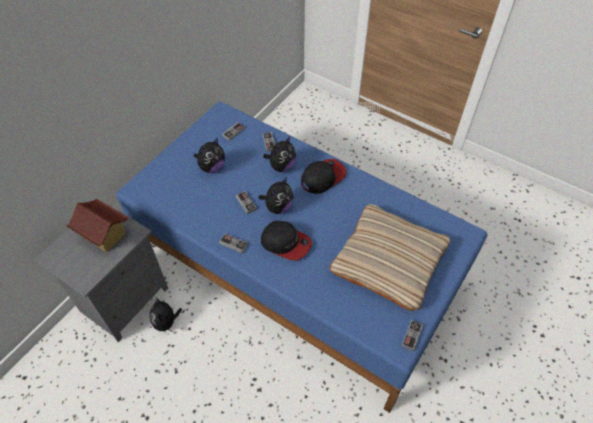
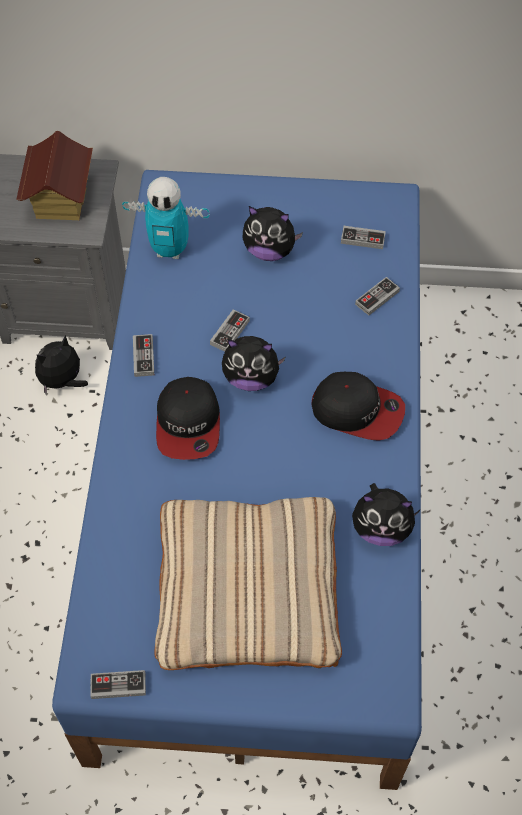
camera: 60 degrees right, 5 degrees up
(177, 204) = (170, 250): none -> toy robot
(281, 166) = (338, 340): plush toy -> plush toy (381, 528)

